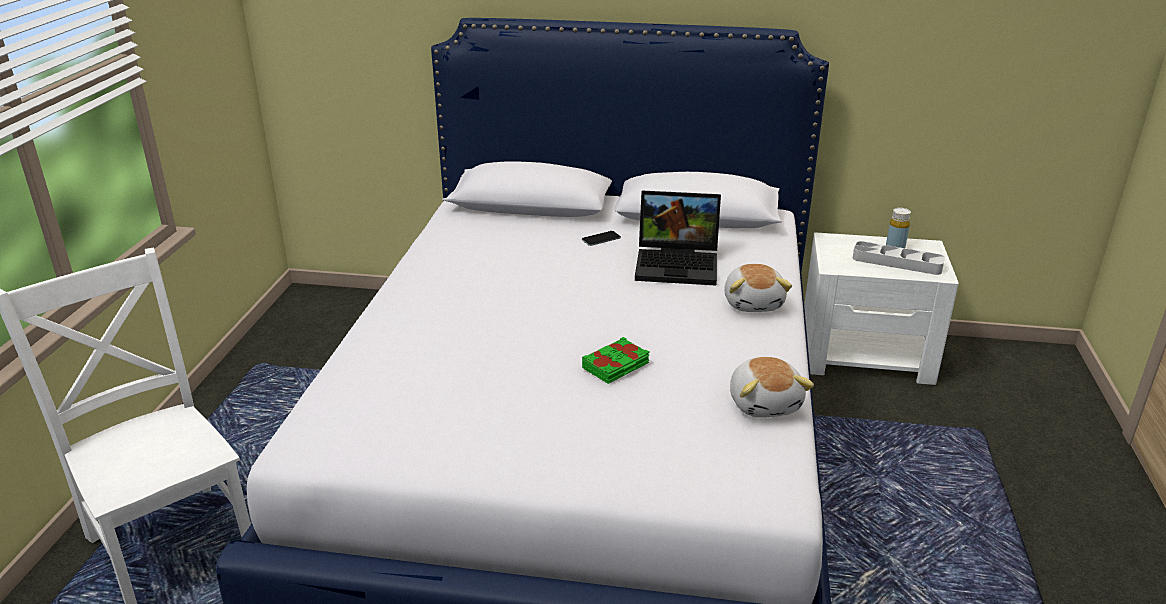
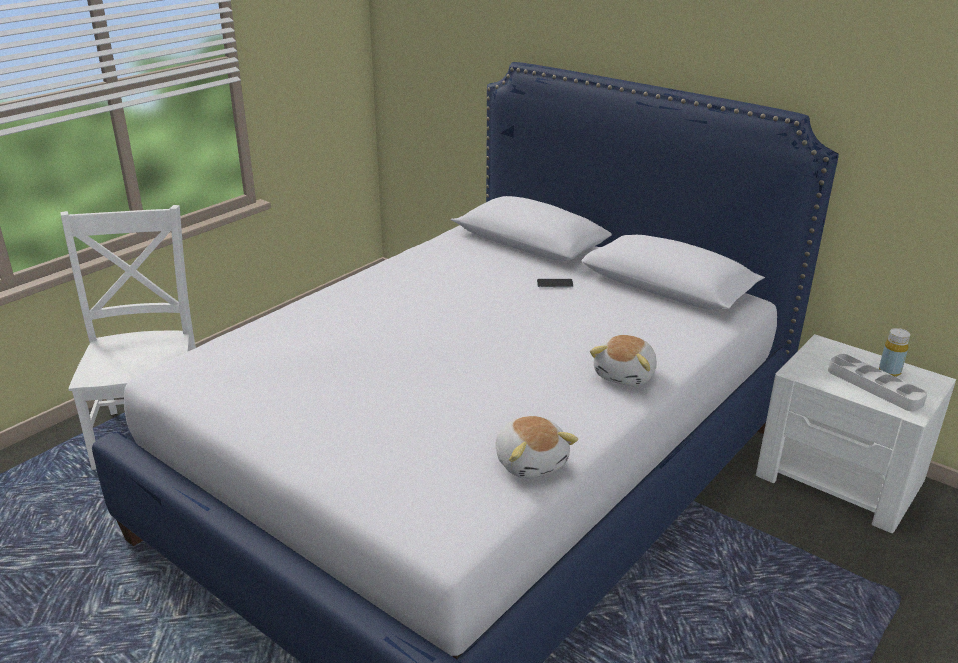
camera: 30 degrees right, 0 degrees up
(616, 366) = (444, 390): green book -> none
(679, 264) = (597, 323): laptop -> none
(765, 403) = (531, 462): plush toy -> plush toy turned 45 degrees counterclockwise

